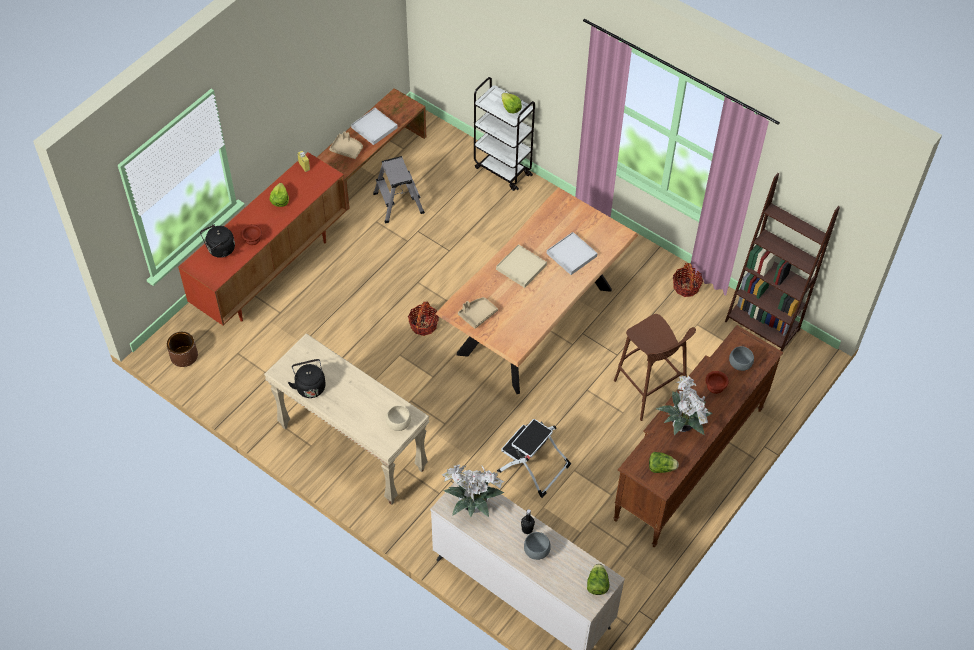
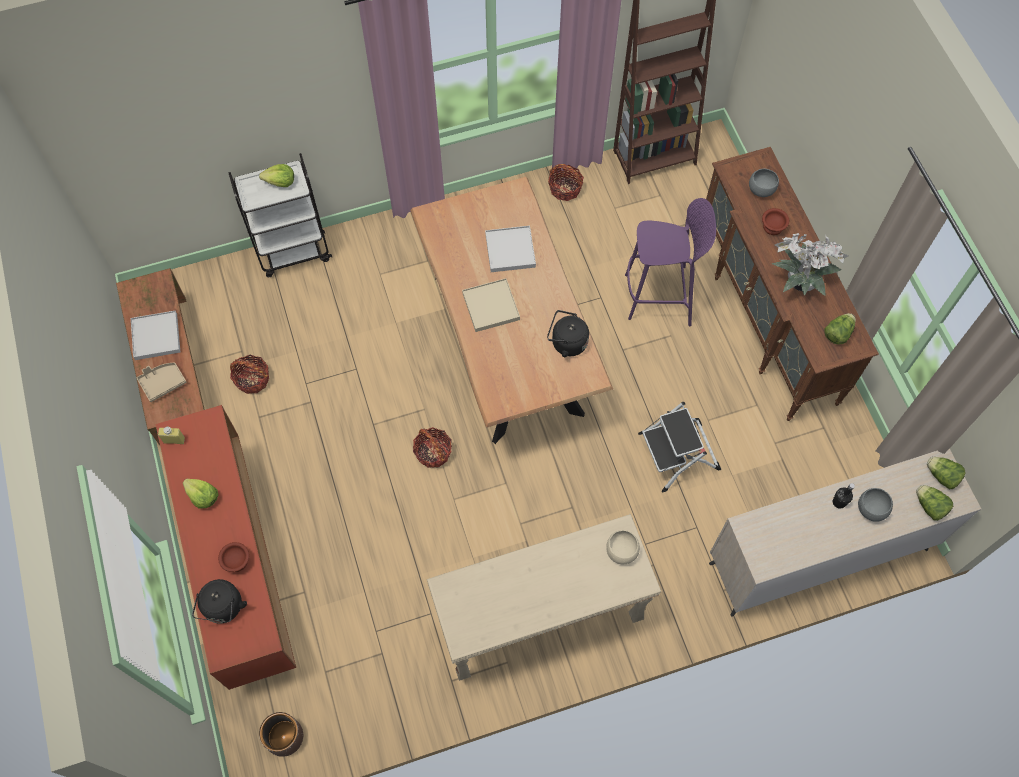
camera: 55 degrees left, 10 degrees up
(310, 386) = (505, 618): black kettle -> black kettle (566, 342)
(398, 203) = (252, 379): grey step ladder -> basket
(471, 505) = (776, 538): potted plant -> none
(477, 314) = (521, 386): beige tray -> none
(567, 587) = (929, 506): none -> lettuce
(648, 389) = (660, 296): brown stool -> purple stool

